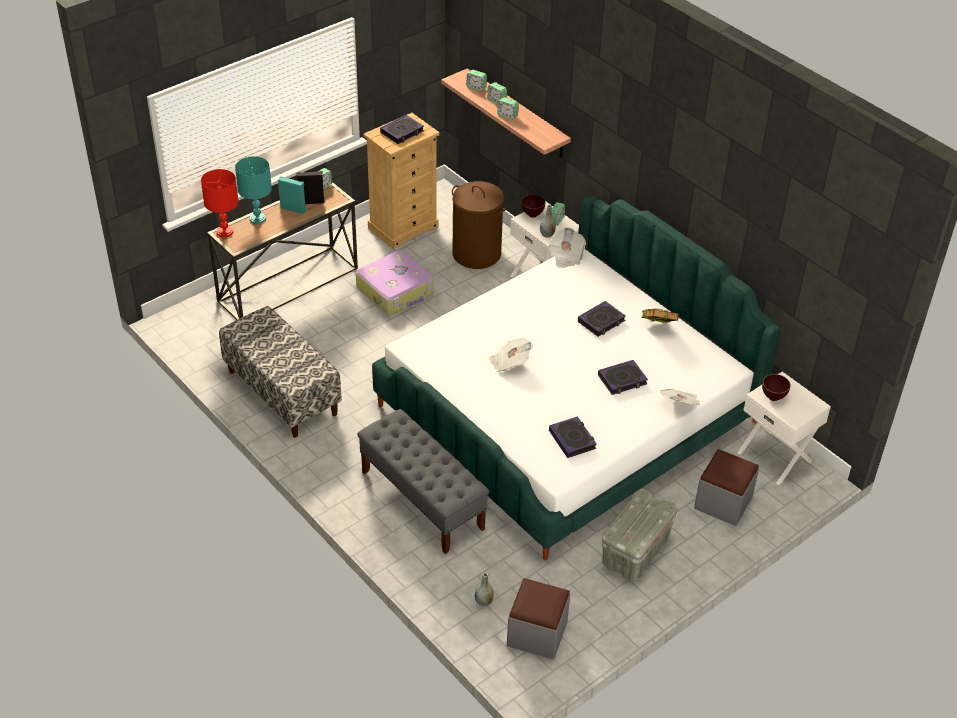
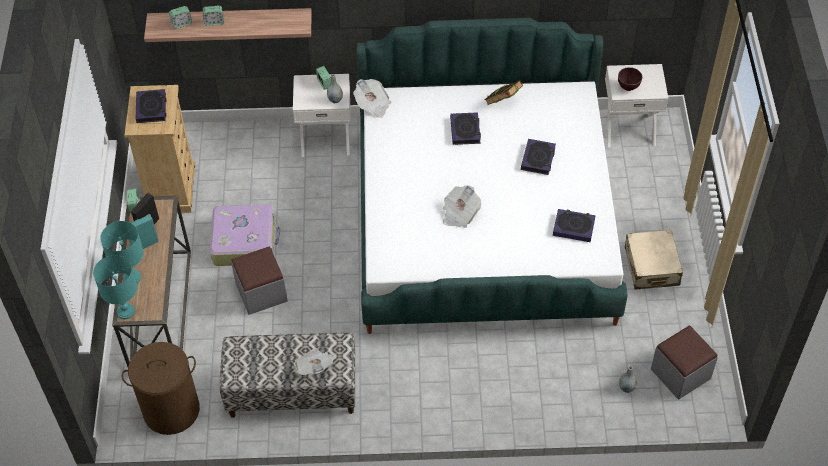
camera: 50 degrees left, 10 degrees up
(225, 232) = (126, 311): red table lamp -> turquoise table lamp
(422, 500) = (495, 365): grey bench -> none
(477, 254) = (254, 161): brown laundry basket -> brown laundry basket (171, 410)
(507, 115) = (241, 27): alarm clock -> none
(532, 215) = (302, 94): brown bowl -> none
(635, 552) = (651, 266): grey storage box -> beige suitcase
(680, 404) = (591, 142): newspaper -> newspaper (314, 367)
(723, 503) = (647, 186): grey ottoman -> grey ottoman (261, 292)

